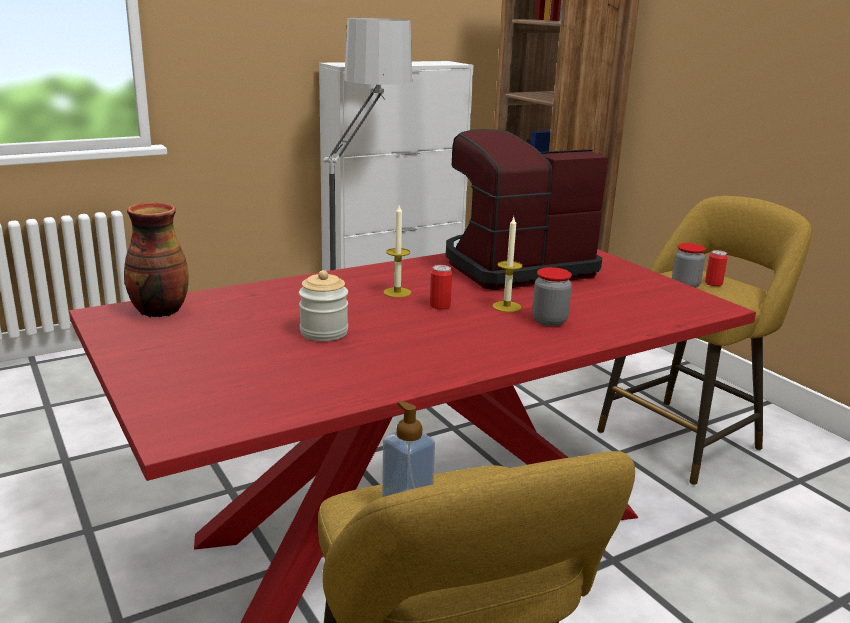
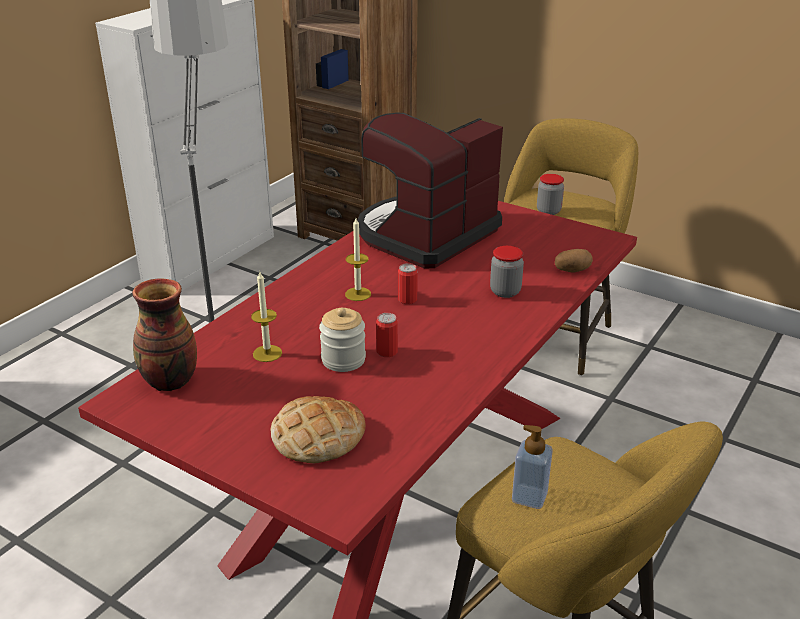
camera: 25 degrees left, 10 degrees up
(228, 378) = (318, 436): none -> bread
(506, 307) = (459, 285): candle -> candle (267, 353)
(645, 321) = (572, 270): none -> potato
(713, 283) = (567, 203): can -> can (387, 352)

